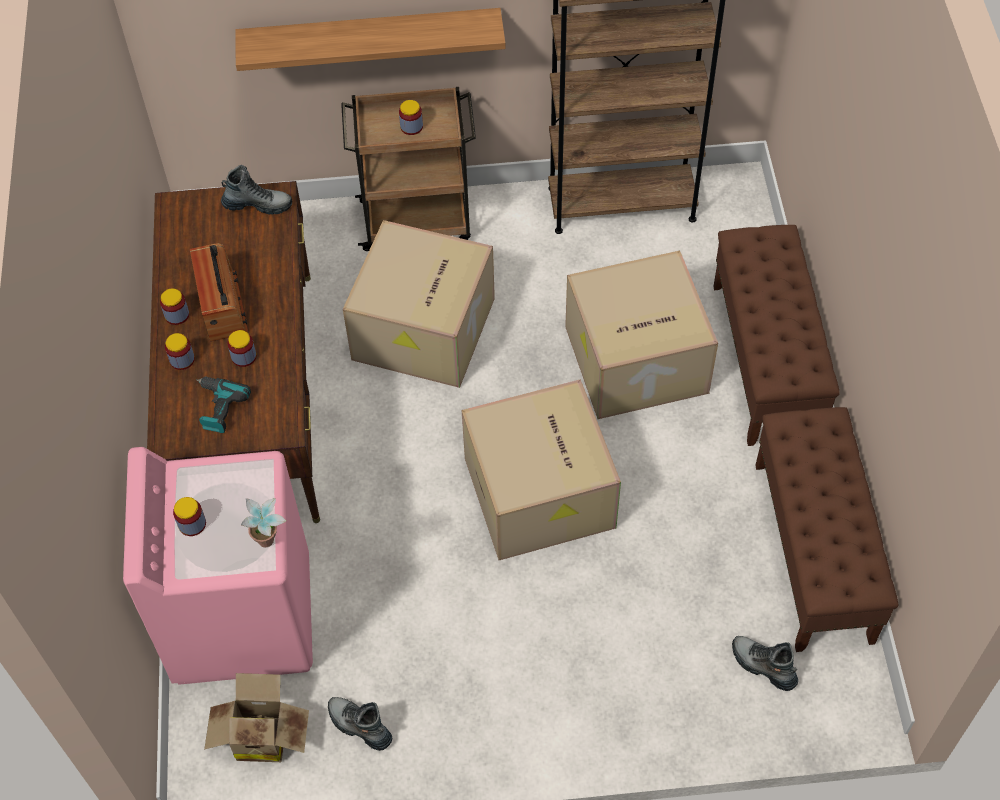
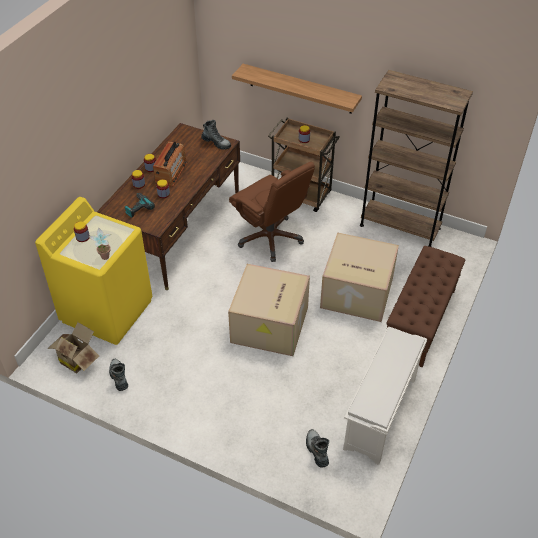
camera: 30 degrees right, 10 degrees down
(242, 617) = (107, 310): pink washing machine -> yellow washing machine
(425, 331) = (270, 238): cardboard box -> brown office chair
(813, 552) = (380, 414): brown bench -> white shoe rack

